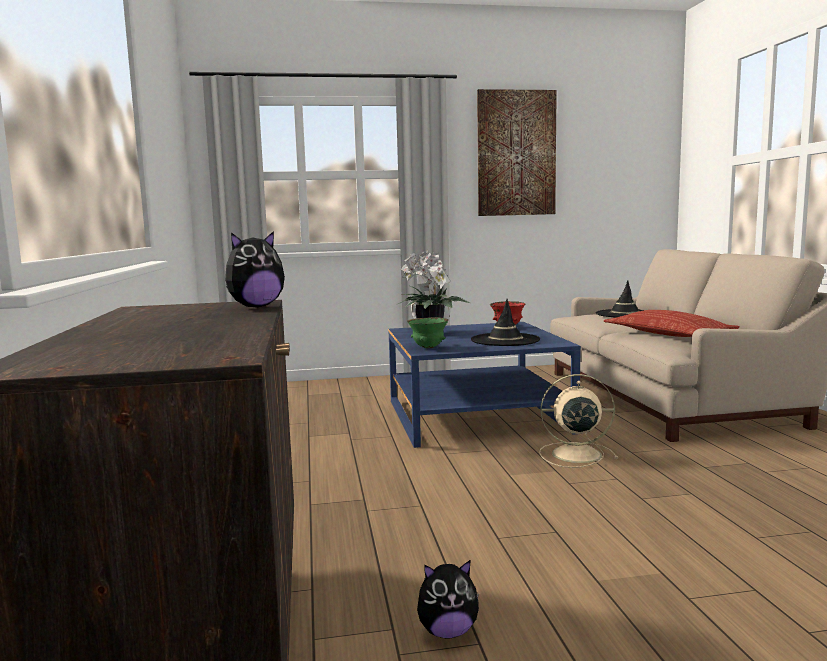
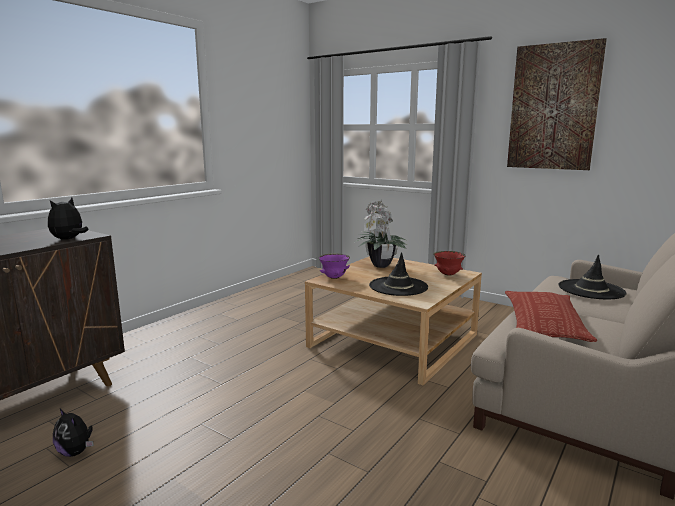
camera: 45 degrees right, 5 degrees up
(255, 307) = (69, 239): plush toy -> plush toy turned 105 degrees clockwise
(428, 347) = (334, 278): green bowl -> purple bowl
(476, 416) = (393, 340): blue coffee table -> beige coffee table
(574, 454) = (376, 398): beige fan -> none

